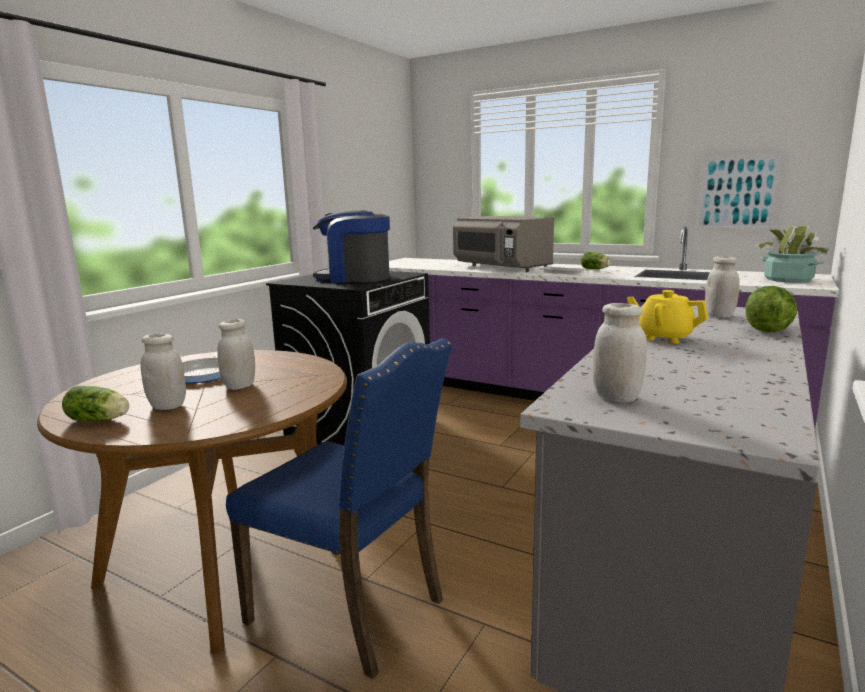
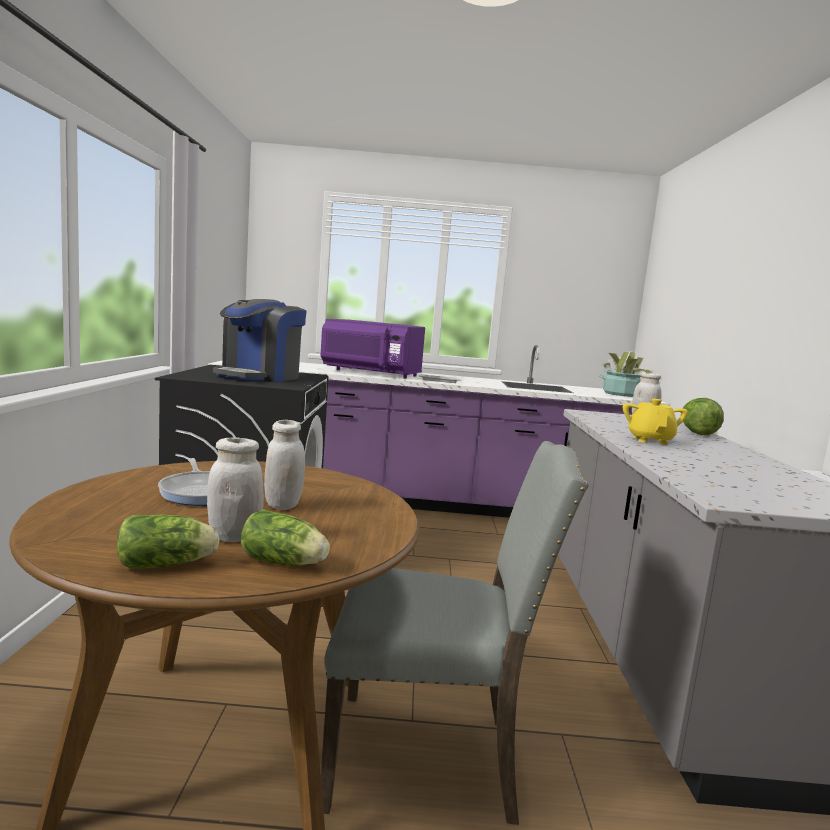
camera: 30 degrees left, 5 degrees down
(352, 609) = (428, 757): blue chair -> grey chair
(354, 278) = (259, 376): coffee machine -> coffee machine turned 45 degrees counterclockwise
(502, 267) = (371, 373): grey microwave -> purple microwave
(595, 269) = (461, 379): lettuce -> lettuce (285, 563)
(616, 397) = (735, 490): white jar -> none
(663, 338) = (650, 440): yellow teapot -> yellow teapot turned 90 degrees clockwise
(737, 192) = (565, 320): picture -> none

